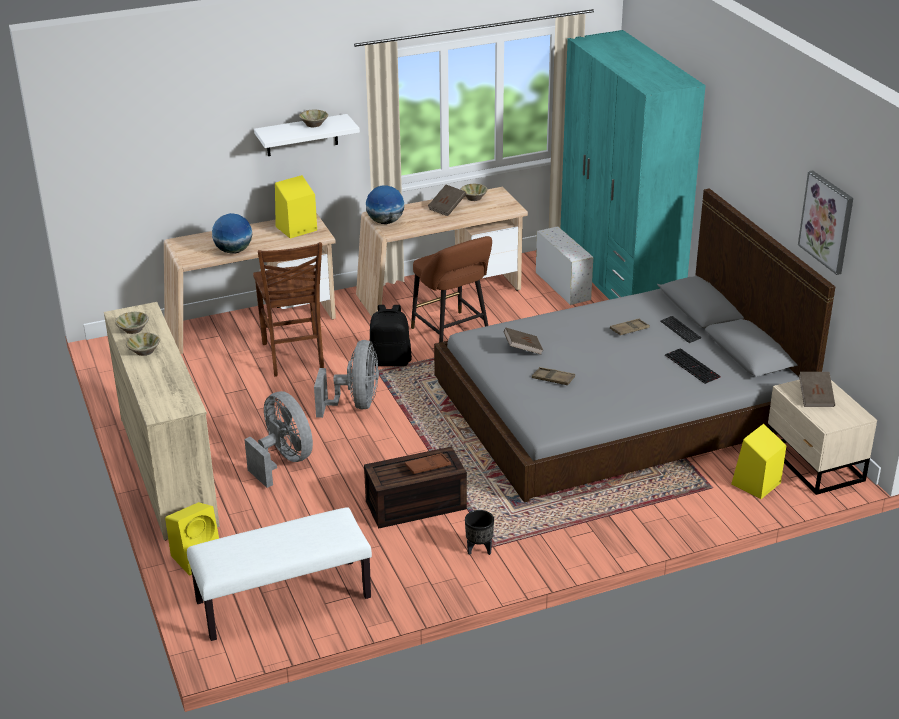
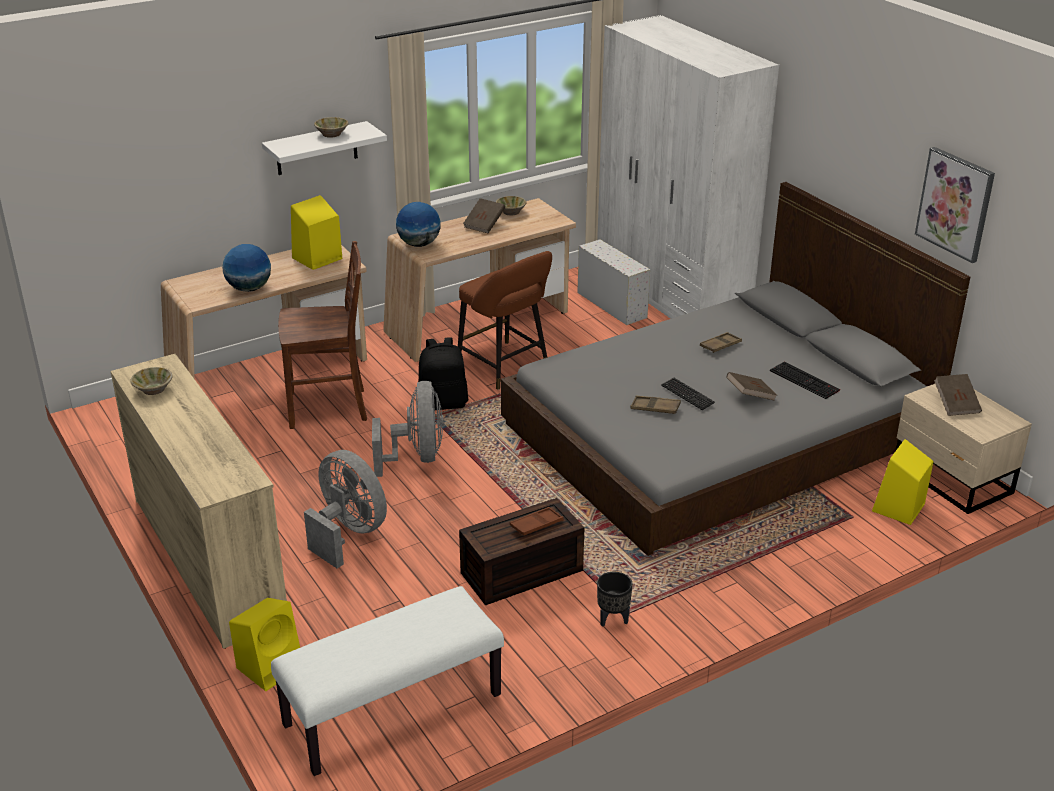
camera: 10 degrees left, 0 degrees up
(144, 351) = (173, 415): beige bowl -> none
(294, 357) = (329, 408): brown chair -> brown chair turned 75 degrees counterclockwise
(523, 349) = (610, 376): brown book -> brown book (750, 395)
(619, 280) = (671, 294): turquoise wardrobe -> white wardrobe
(680, 330) = (776, 342): keyboard -> keyboard (687, 395)

